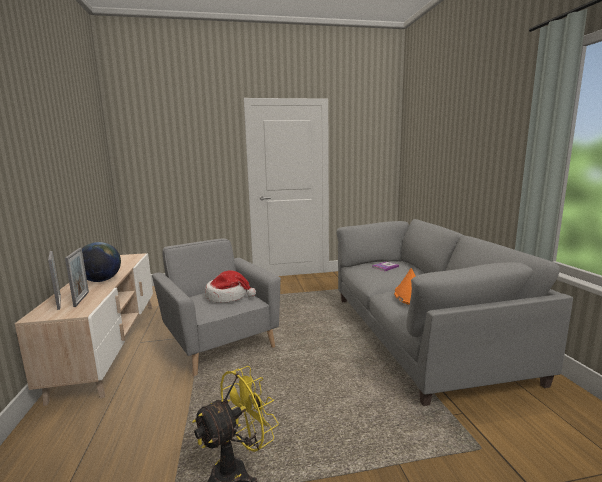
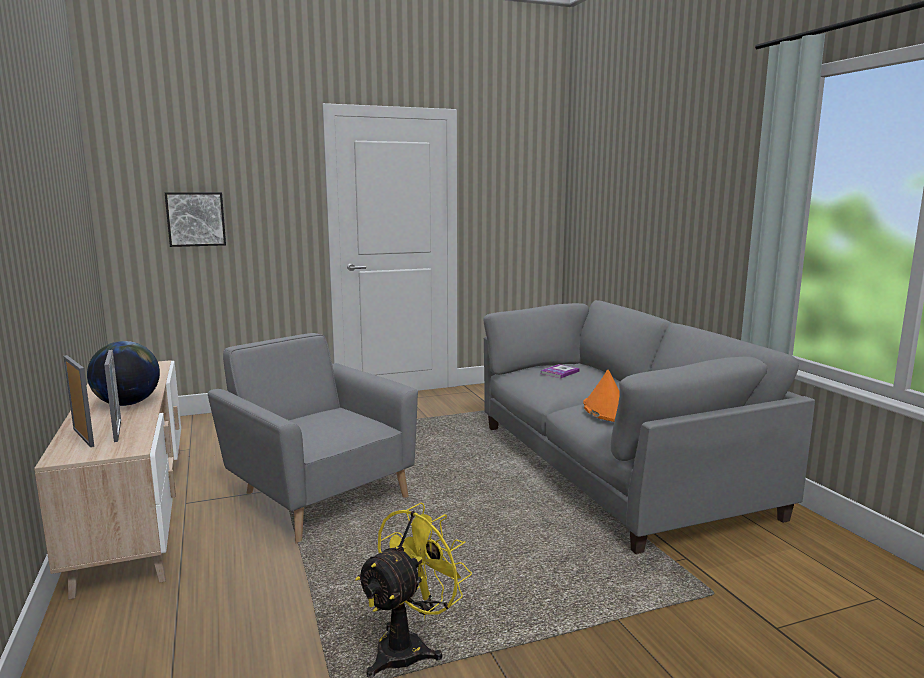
camera: 10 degrees left, 0 degrees up
(169, 169) = (196, 219): none -> picture
(228, 296) = (336, 422): hat -> none

